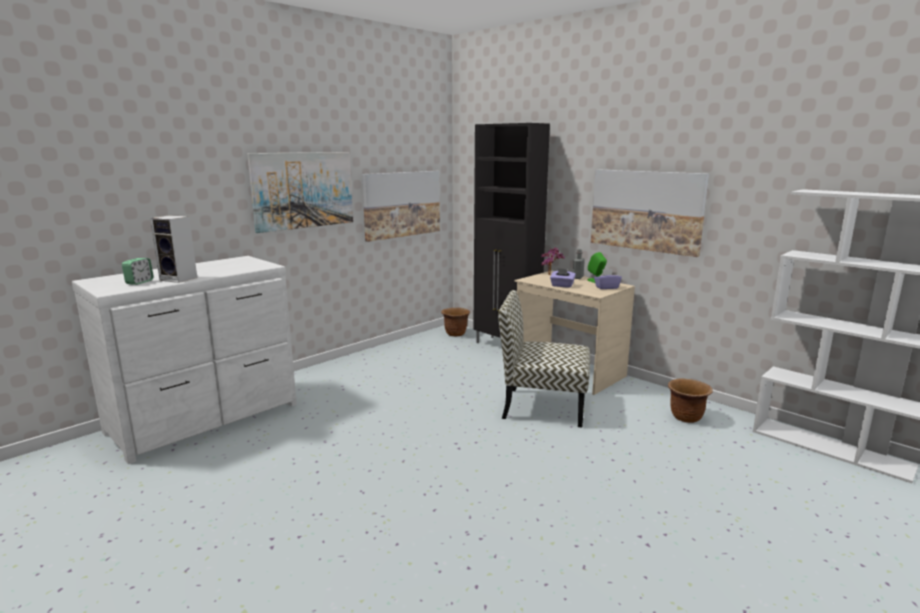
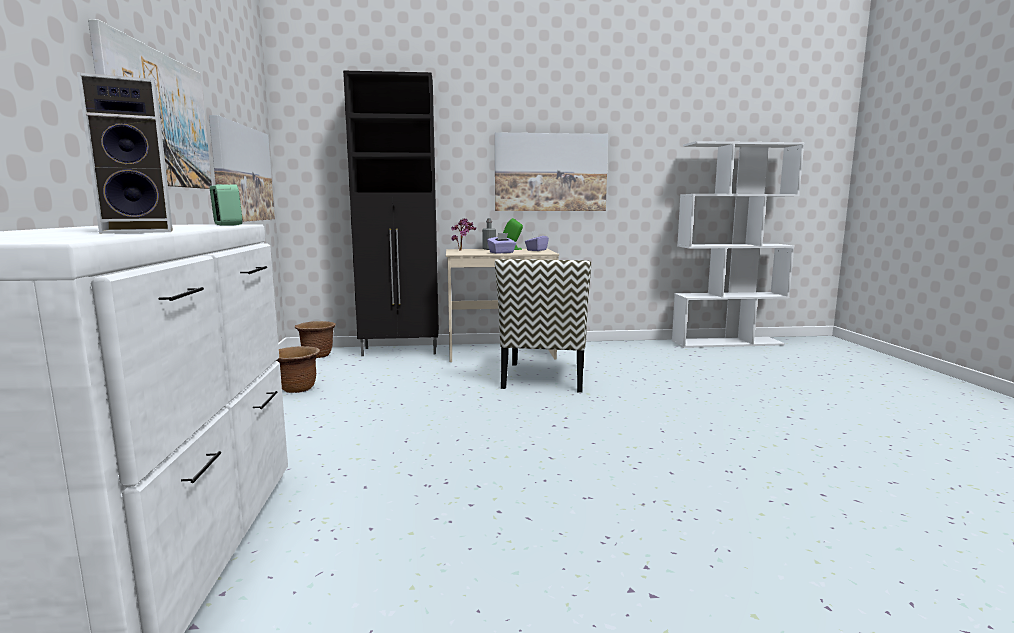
camera: 50 degrees left, 5 degrees down
(139, 282) = (56, 235): alarm clock -> alarm clock (227, 225)
(542, 407) = (544, 378): chair -> chair turned 45 degrees counterclockwise
(686, 417) = (638, 352): brown planter -> brown planter (298, 389)

